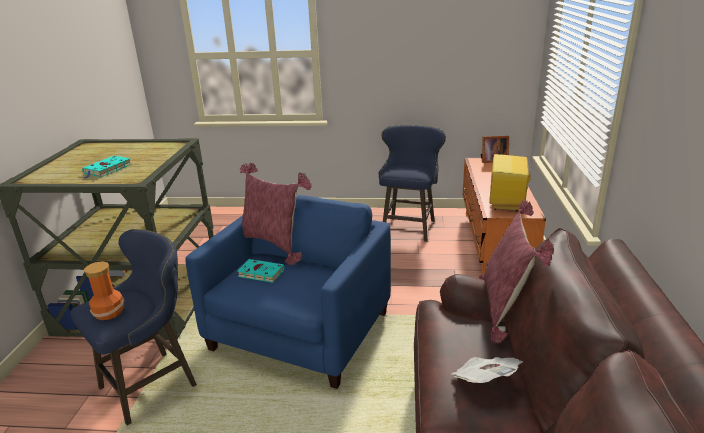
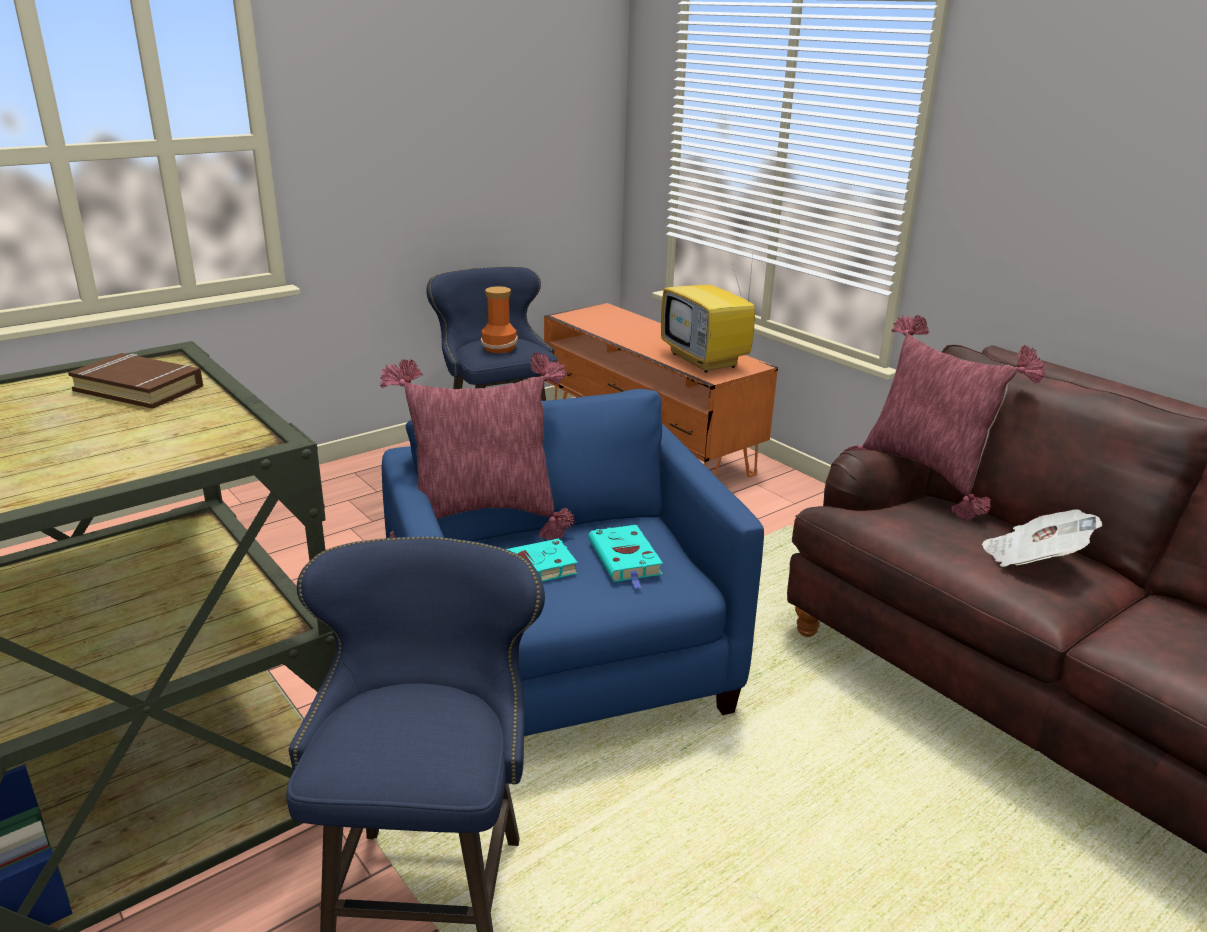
camera: 45 degrees left, 0 degrees up
(107, 169) = (109, 442): turquoise book -> turquoise book (626, 560)
(110, 312) = (419, 742): vase -> vase (500, 348)
(151, 153) = (140, 388): none -> brown book
(492, 160) = (590, 312): picture frame -> none

